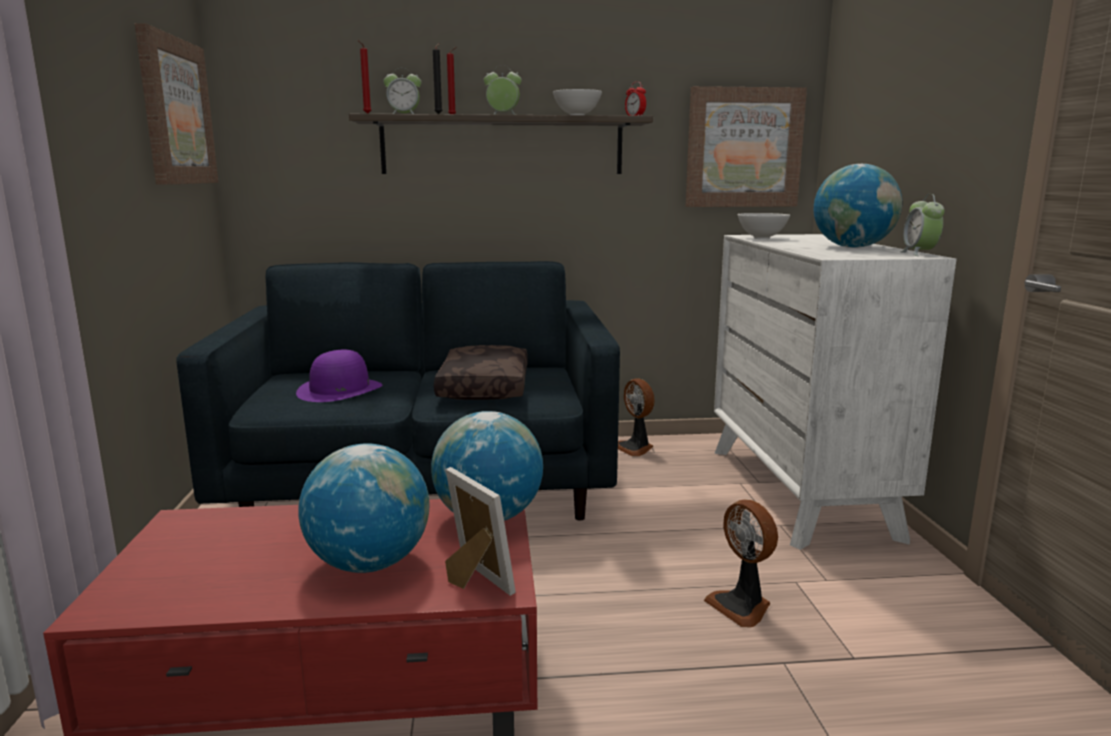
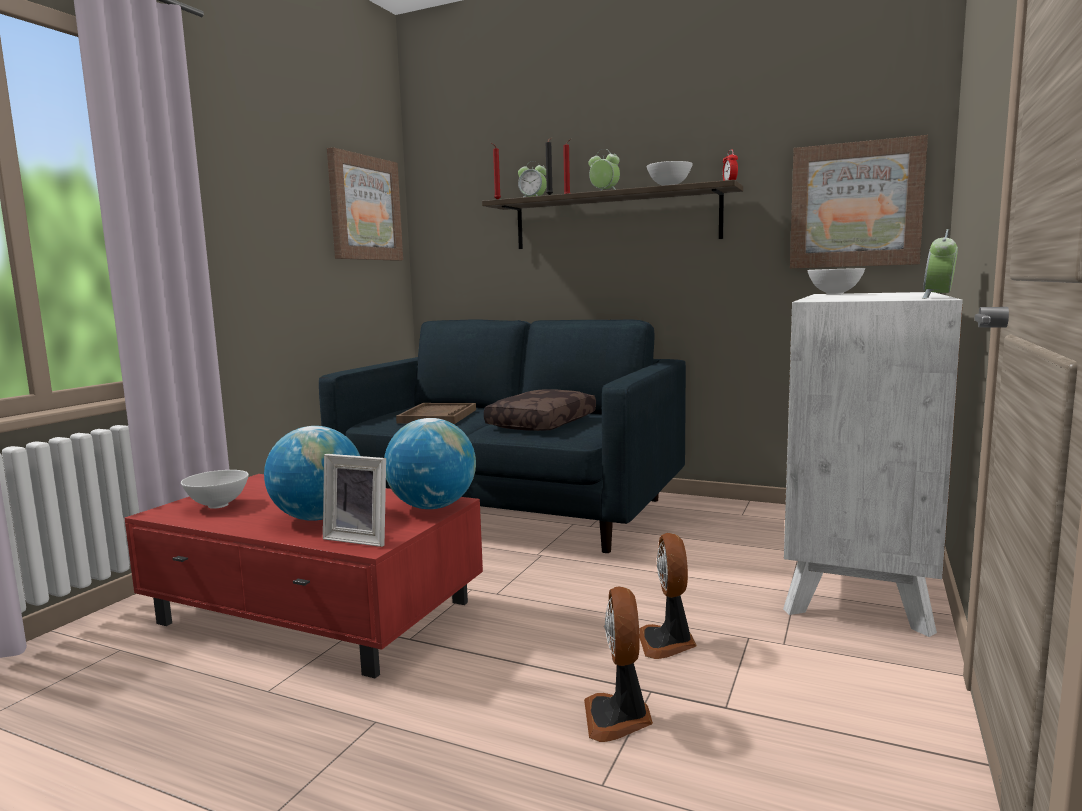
camera: 30 degrees right, 5 degrees down
(182, 576) = (217, 505): none -> white bowl
(340, 390) = (438, 416): purple hat -> brown tray
(473, 581) = (361, 538): picture frame -> picture frame turned 120 degrees clockwise
(635, 448) = (726, 509): fan -> fan (618, 718)
(853, 247) = (892, 296): globe -> none

